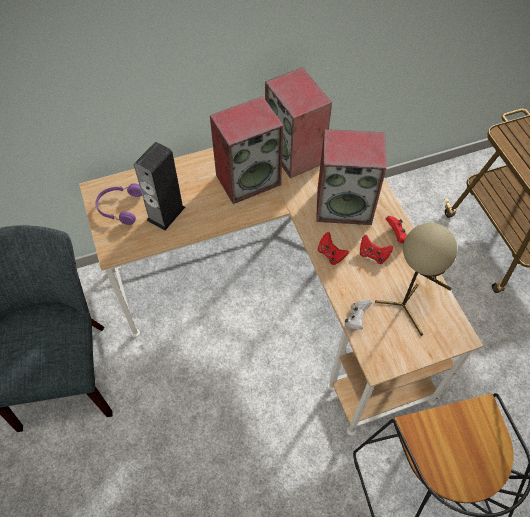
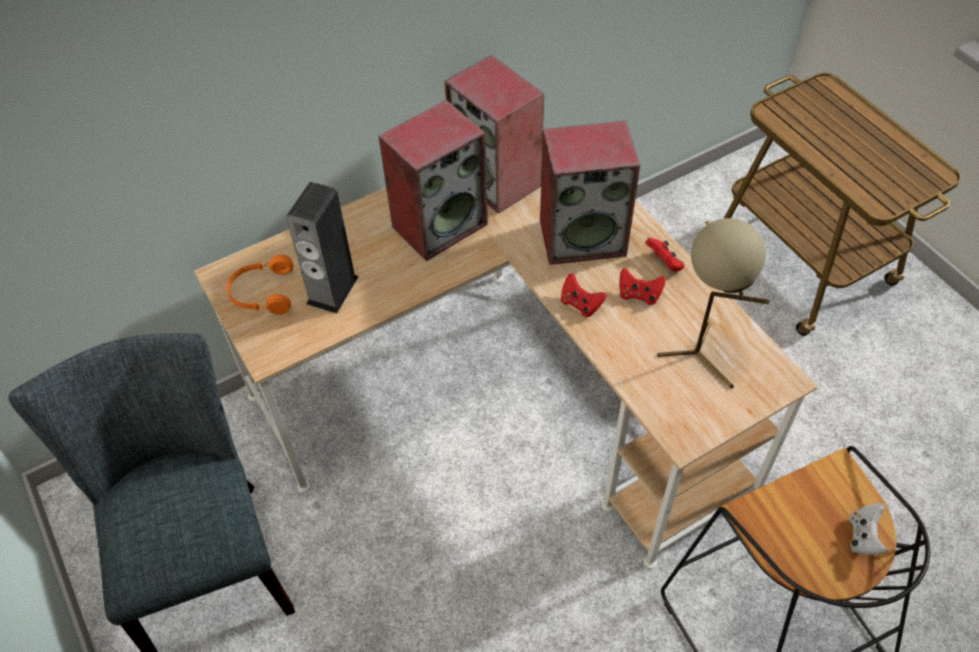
camera: 10 degrees left, 5 degrees down
(119, 207) = (262, 293): purple headphones -> orange headphones
(356, 319) = (637, 383): white game controller -> white game controller (863, 536)

